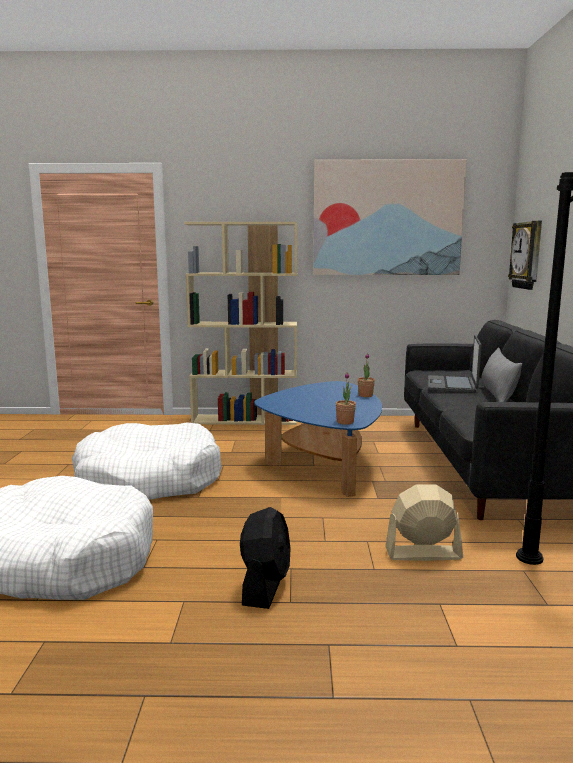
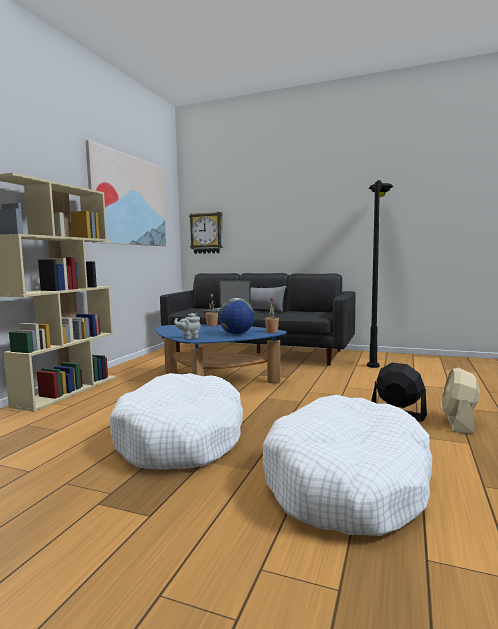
camera: 70 degrees left, 5 degrees down
(276, 398) = (189, 337): none -> grey teapot
(316, 410) = (236, 334): none -> globe
(423, 553) = (363, 379): beige fan -> beige fan (458, 423)

